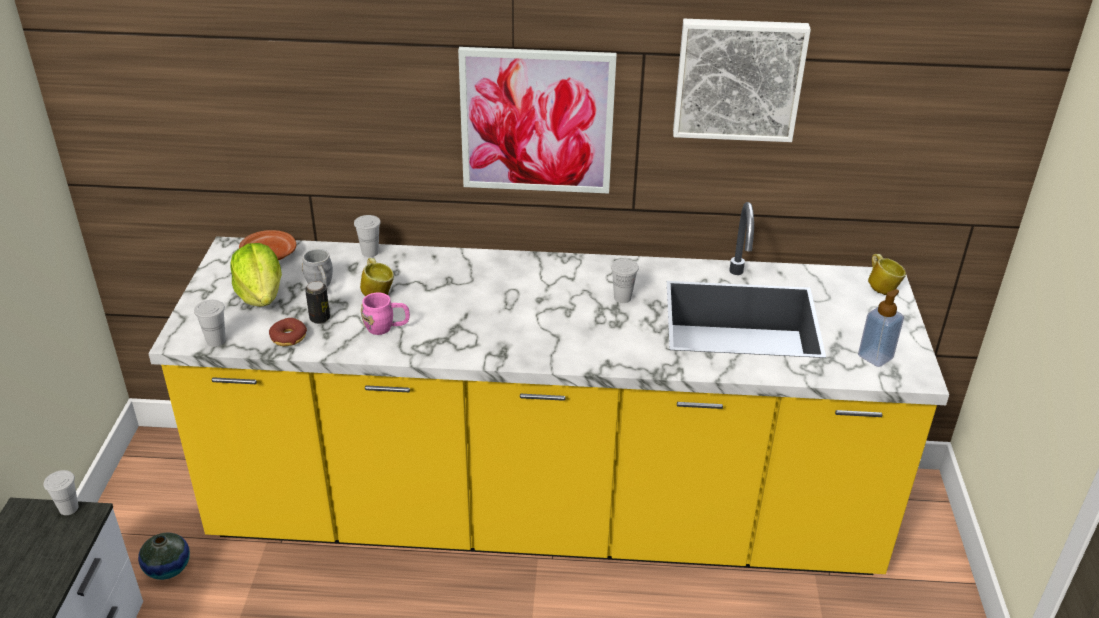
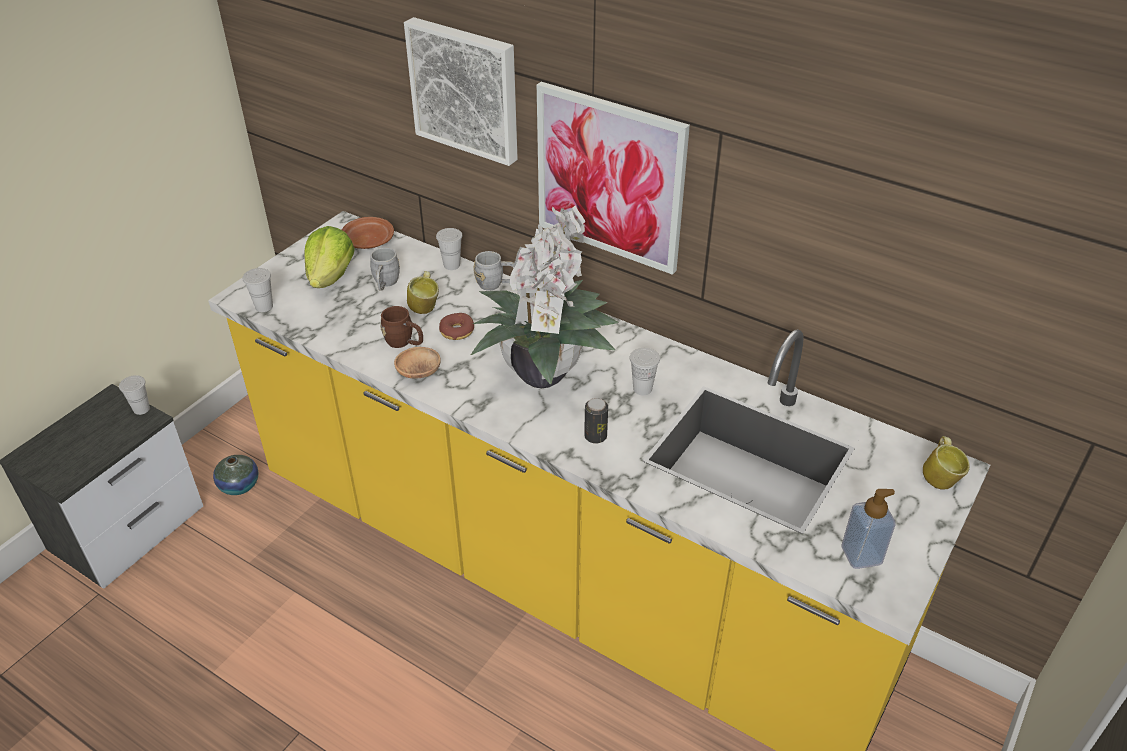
camera: 30 degrees right, 5 degrees up
(288, 337) = (320, 323): donut -> donut (457, 331)
(320, 318) = (358, 314): can -> can (595, 436)
(386, 328) = (404, 343): pink mug -> brown mug
(423, 347) = (418, 372): none -> brown bowl
(426, 256) = (496, 284): none -> grey mug
(533, 311) = (545, 373): none -> potted plant
(738, 78) = (817, 187): picture -> picture (466, 89)

